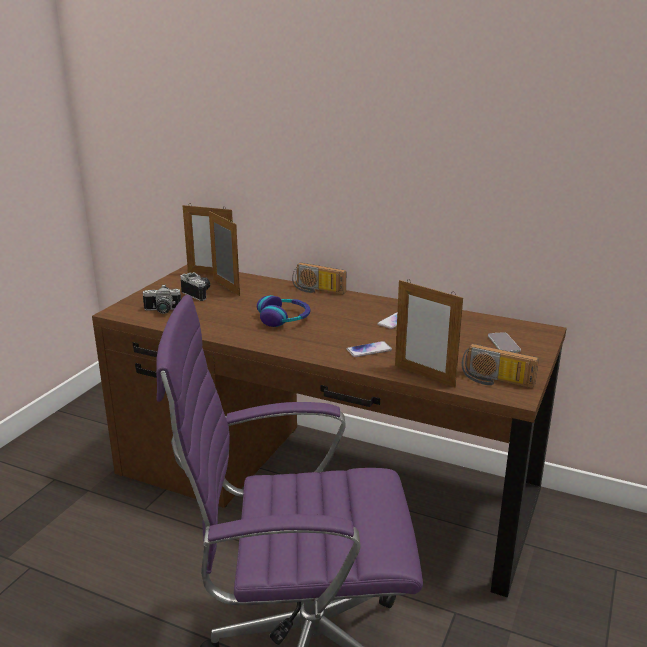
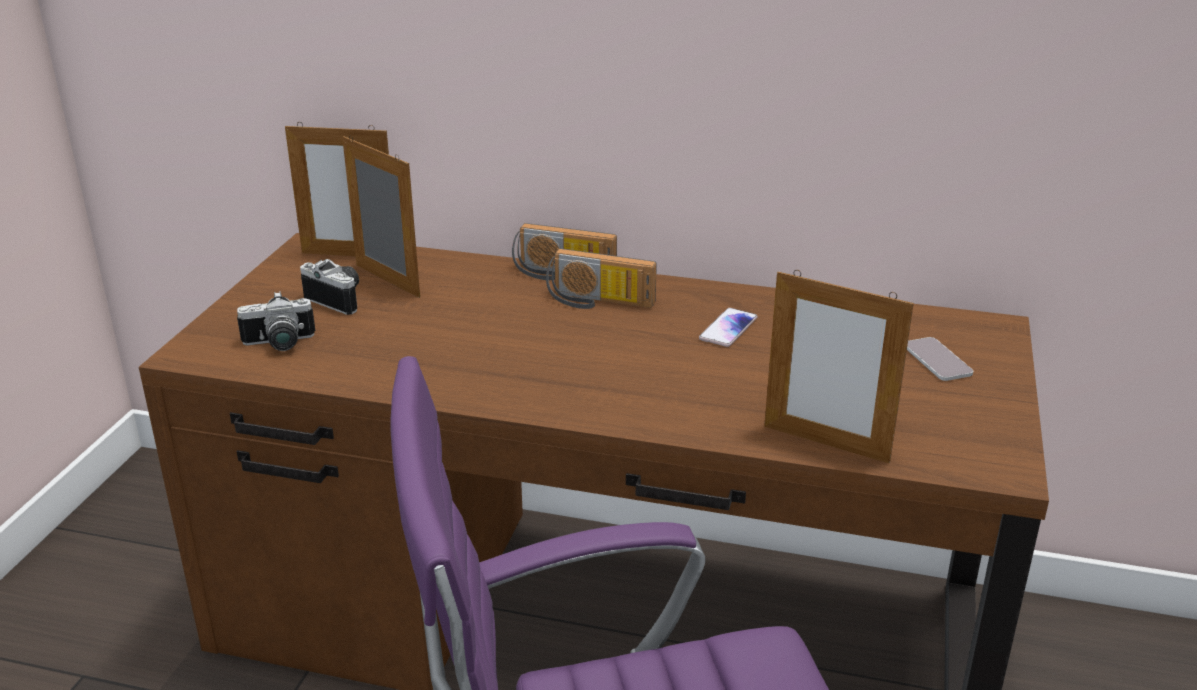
camera: 10 degrees left, 5 degrees up
(284, 319) = (522, 342): headphones -> none
(369, 350) = (705, 397): phone -> none
(495, 381) = (955, 442): radio -> radio (598, 302)

